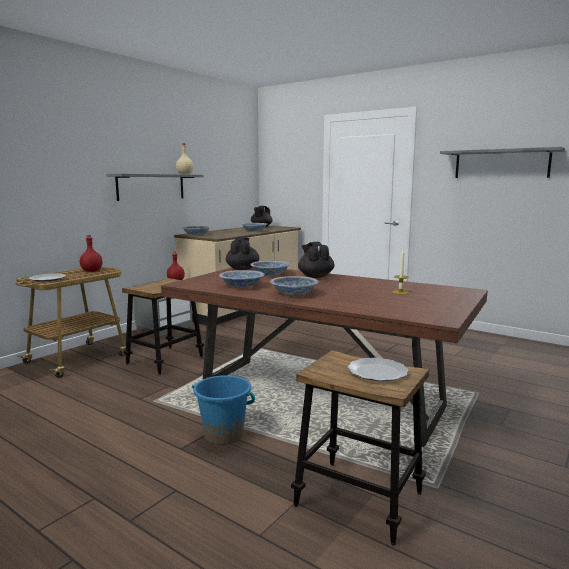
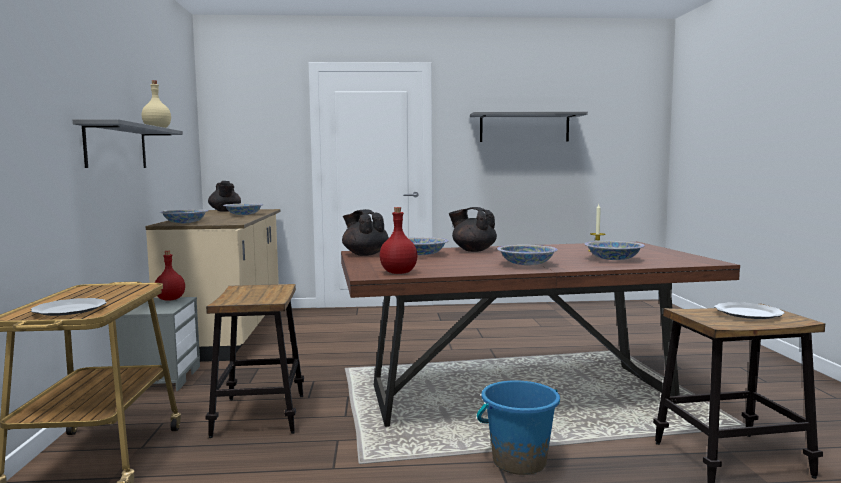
camera: 40 degrees left, 5 degrees down
(91, 271) = (102, 290): red bottle -> red bottle (398, 273)
(242, 286) = (447, 267): bowl -> bowl (613, 259)

